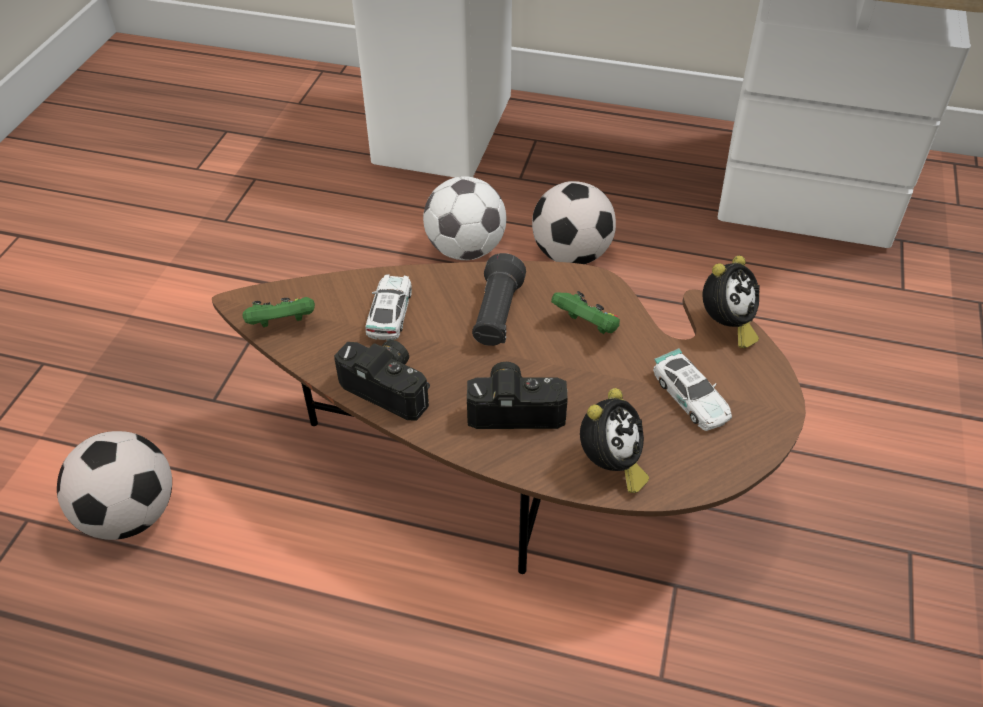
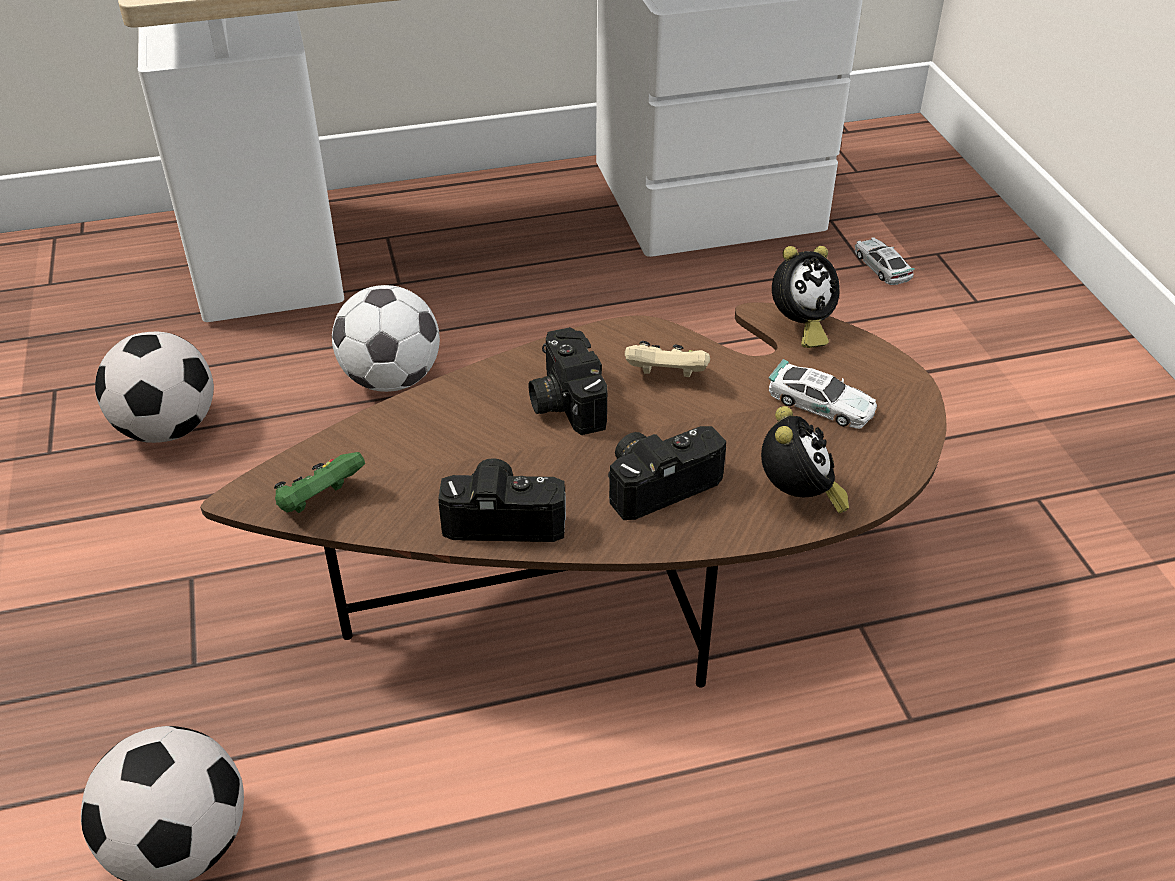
camera: 30 degrees left, 5 degrees down
(390, 312) = (440, 441): toy car -> toy car (881, 266)
(497, 315) = (563, 400): black flashlight -> camera
(571, 255) = (516, 343): football -> football (167, 428)
(587, 326) = (666, 376): green game controller -> beige game controller
(726, 326) = (800, 327): alarm clock -> alarm clock turned 45 degrees clockwise

